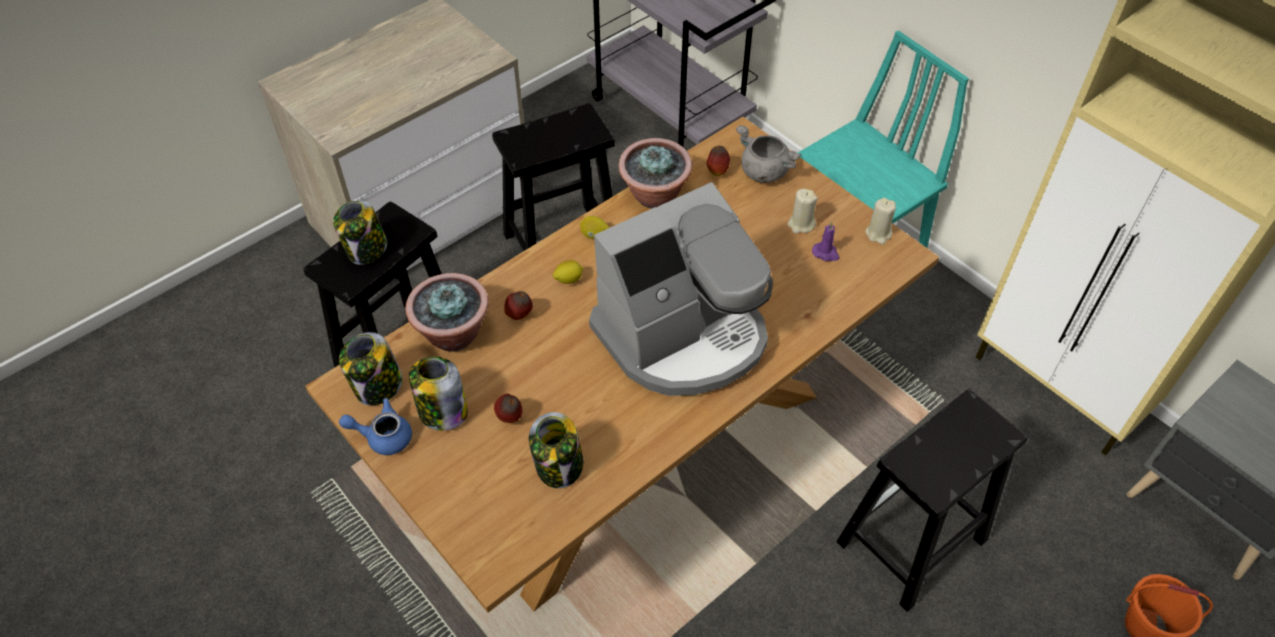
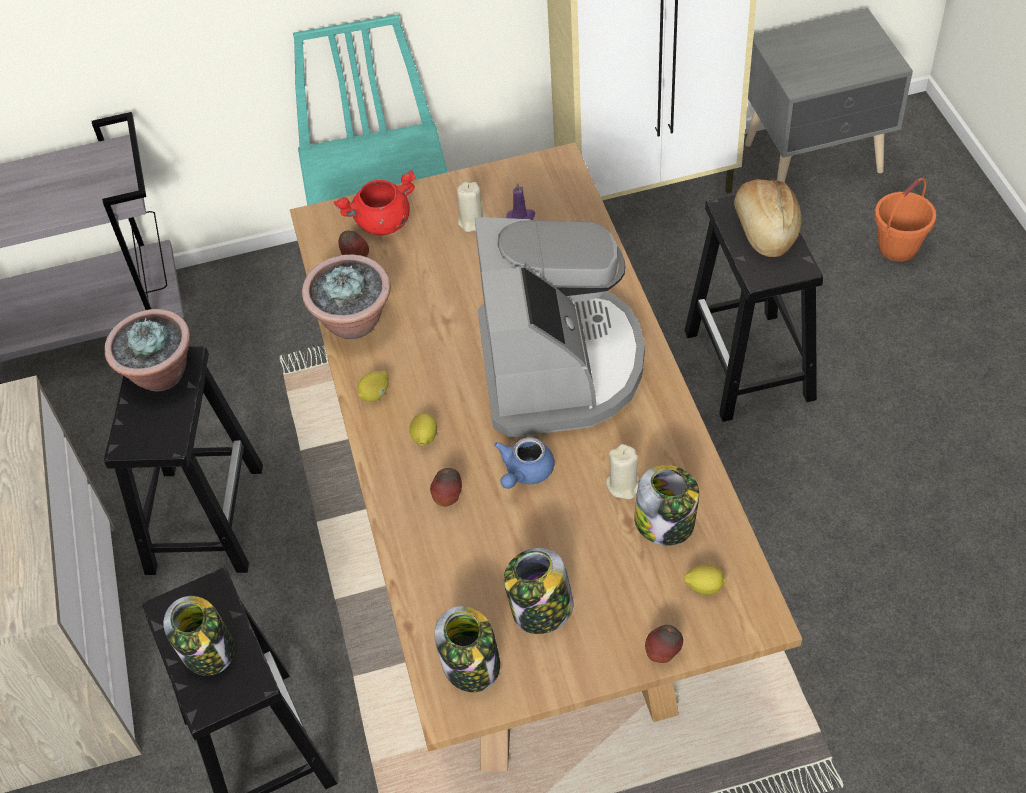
camera: 60 degrees left, 0 degrees up
(383, 436) = (545, 678): blue teapot -> blue teapot (524, 473)
(453, 334) = (438, 569): potted plant -> potted plant (160, 374)
(508, 515) = (704, 587): none -> lemon
(510, 418) = (583, 548): apple -> apple (663, 654)
(763, 172) = (382, 223): grey cooking pot -> red cooking pot
(878, 233) = (521, 171): beige candle -> beige candle (624, 485)
(964, 446) = (764, 229): none -> bread

